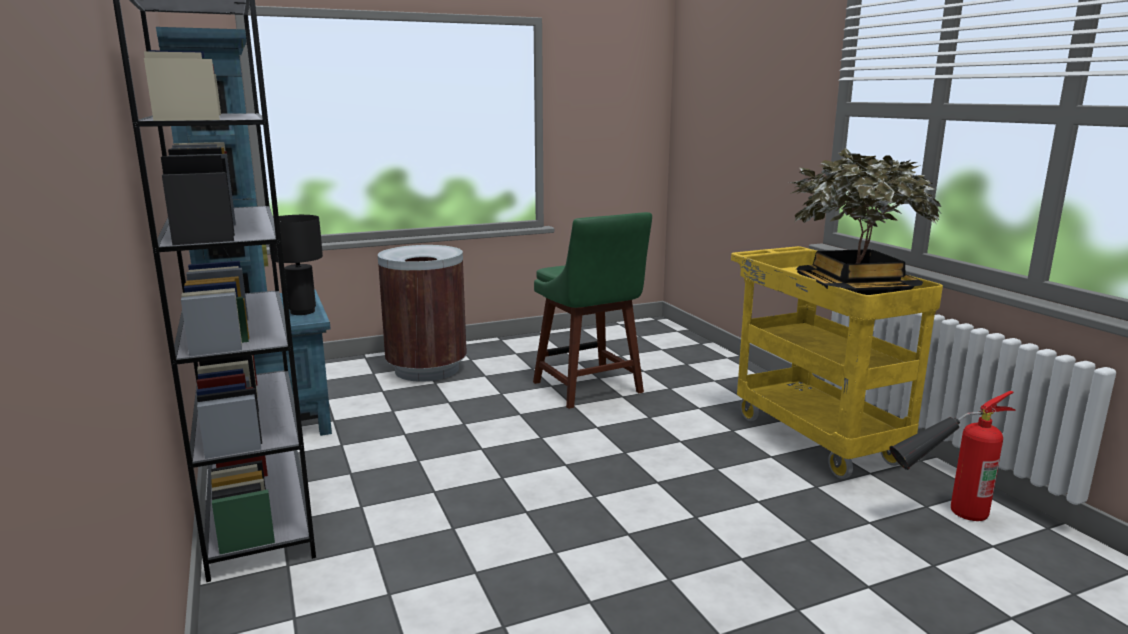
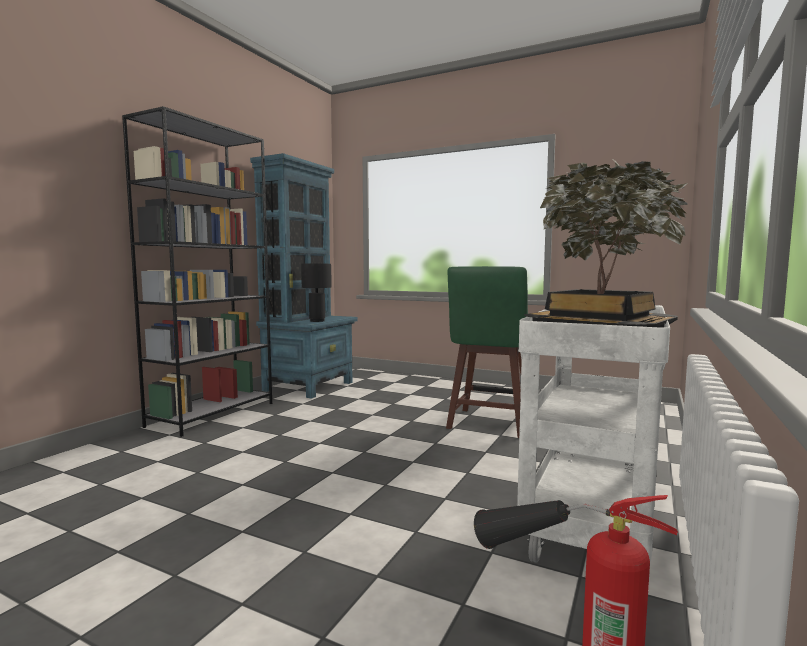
camera: 50 degrees right, 10 degrees down
(427, 369) = (423, 387): brown trash can -> none
(810, 437) = (591, 521): yellow cart -> white cart

